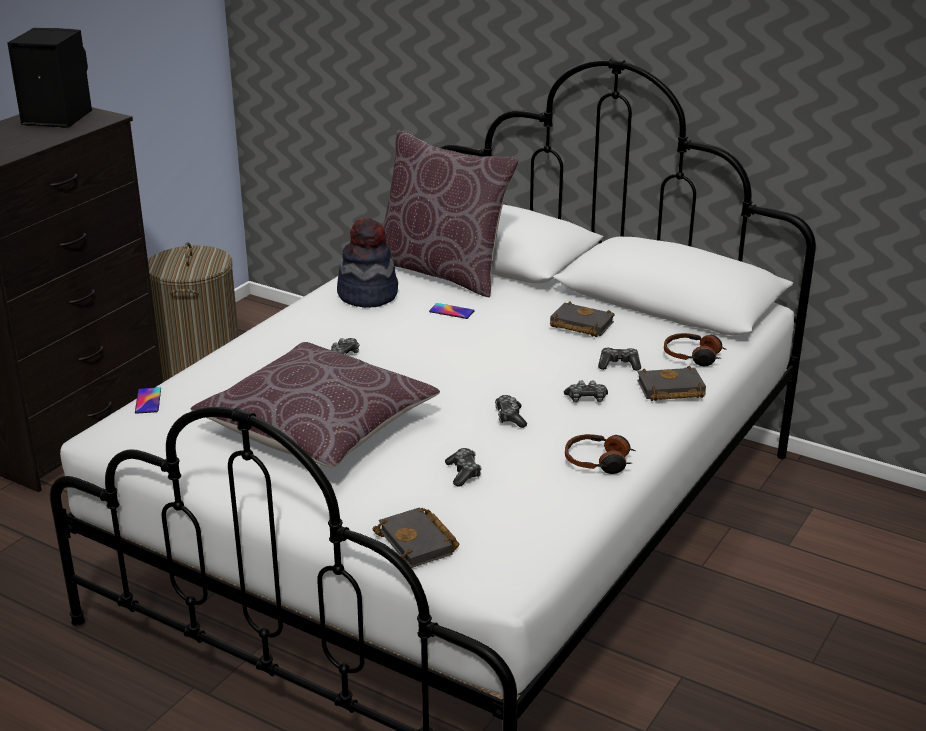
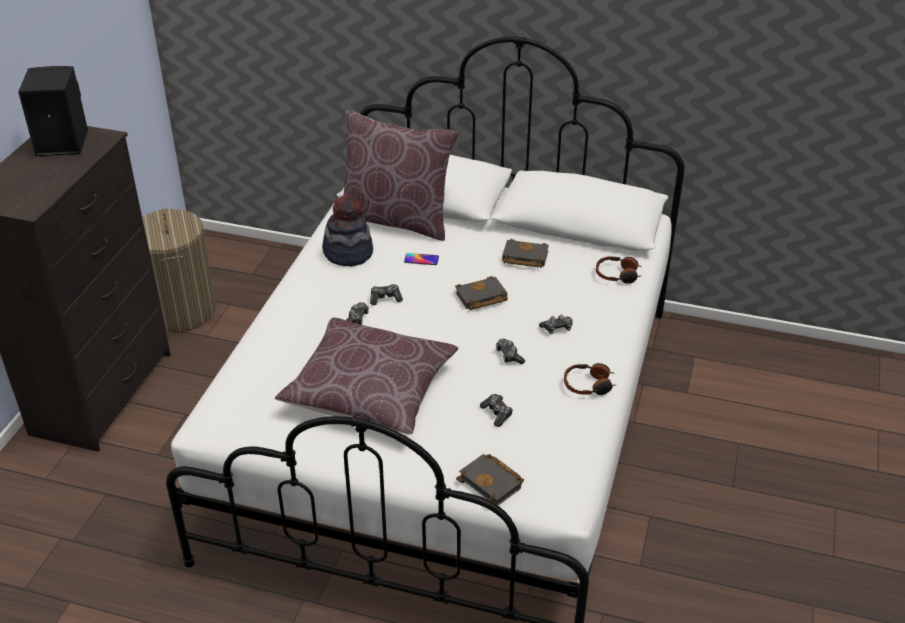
camera: 15 degrees left, 10 degrees up
(148, 401) = (223, 389): phone -> none
(619, 365) = (568, 292): game controller -> game controller (385, 298)
(669, 390) = (613, 310): black book -> black book (480, 298)

